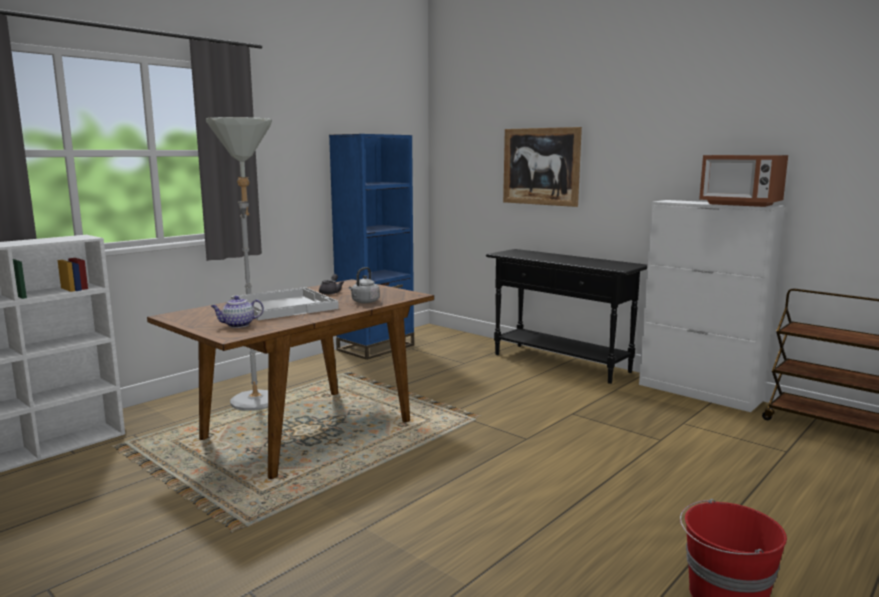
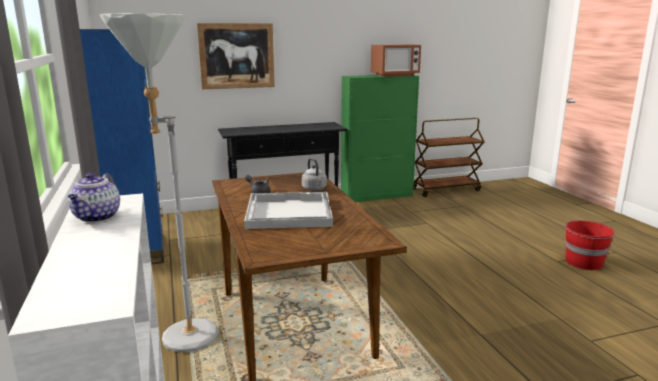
camera: 60 degrees left, 5 degrees up
(238, 325) = (343, 235): teapot -> teapot (97, 217)
(699, 393) = (377, 196): white cabinet -> green cabinet

